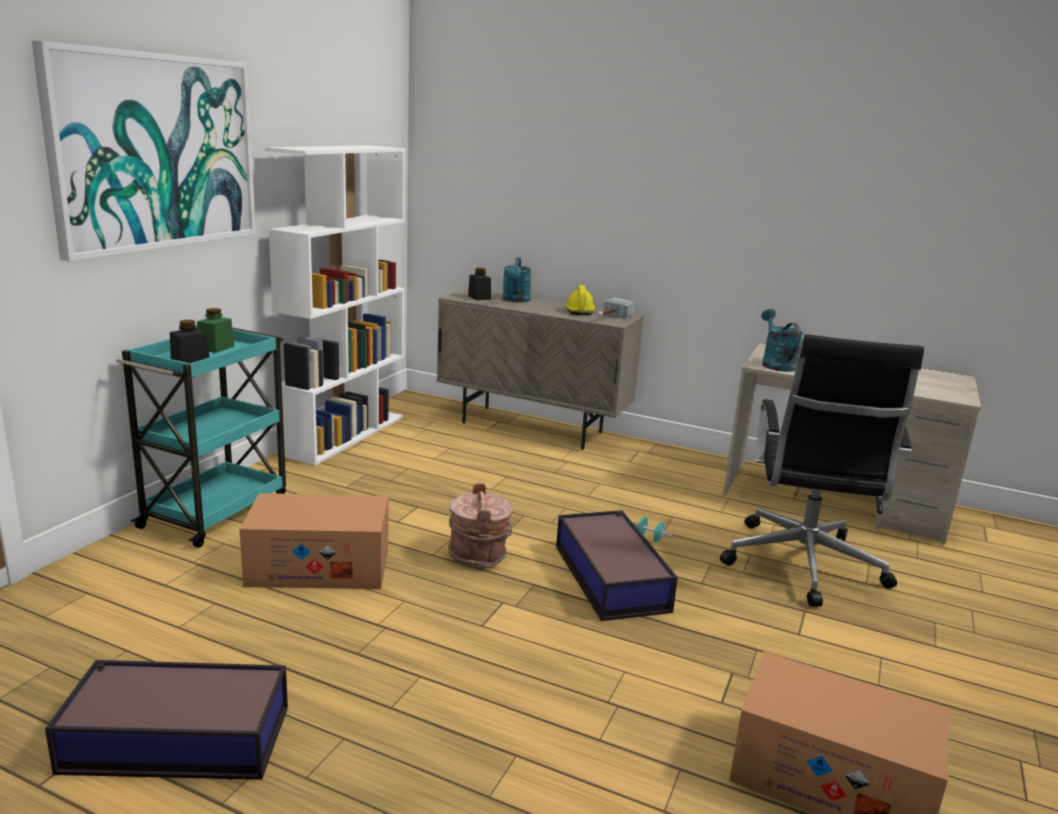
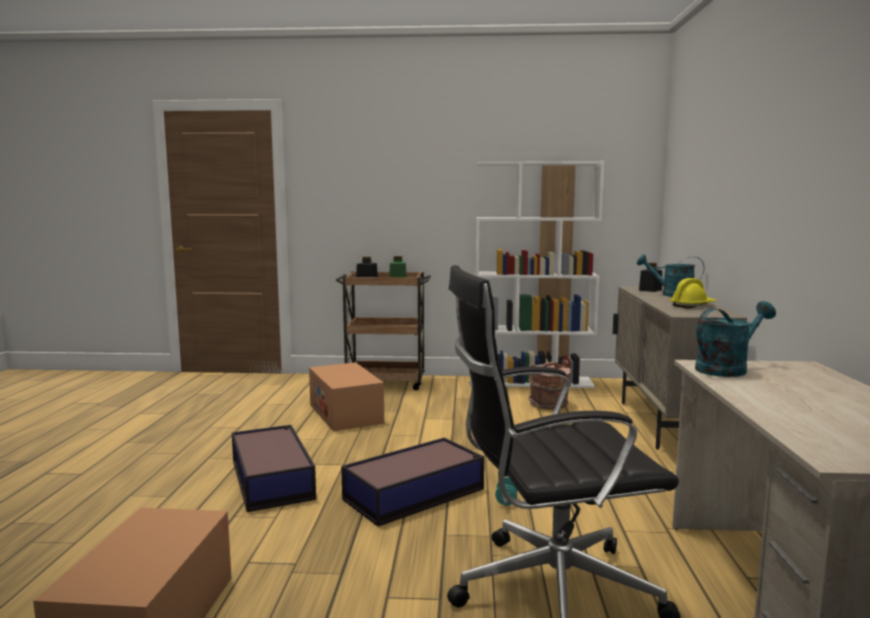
camera: 70 degrees right, 10 degrees down
(157, 152) = (393, 166): picture -> none
(175, 738) = (173, 424): storage box -> storage box (272, 479)
(216, 511) = (386, 383): turquoise cart -> brown cart
(479, 555) = (402, 447): brown bucket -> brown bucket (548, 404)
(516, 300) = (671, 295): turquoise watering can -> turquoise watering can turned 45 degrees clockwise
(610, 317) = (697, 312): hammer -> none

